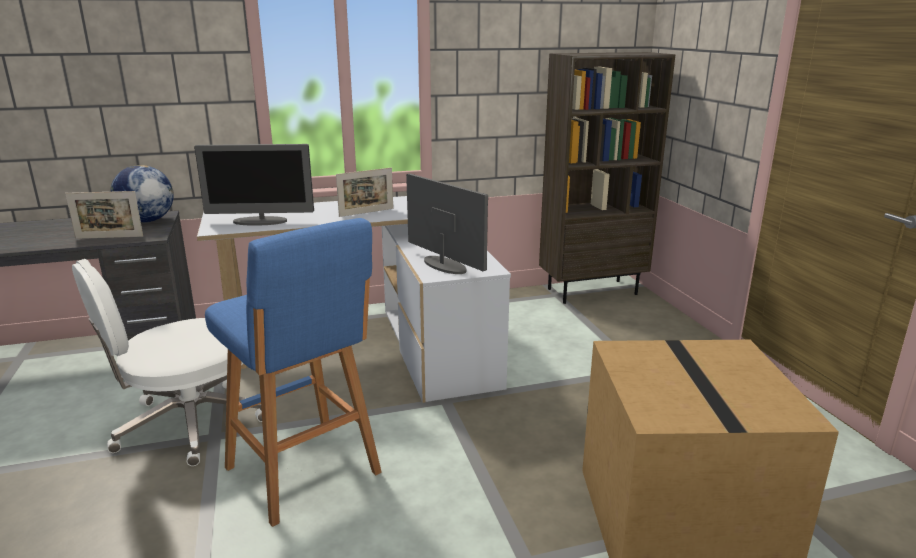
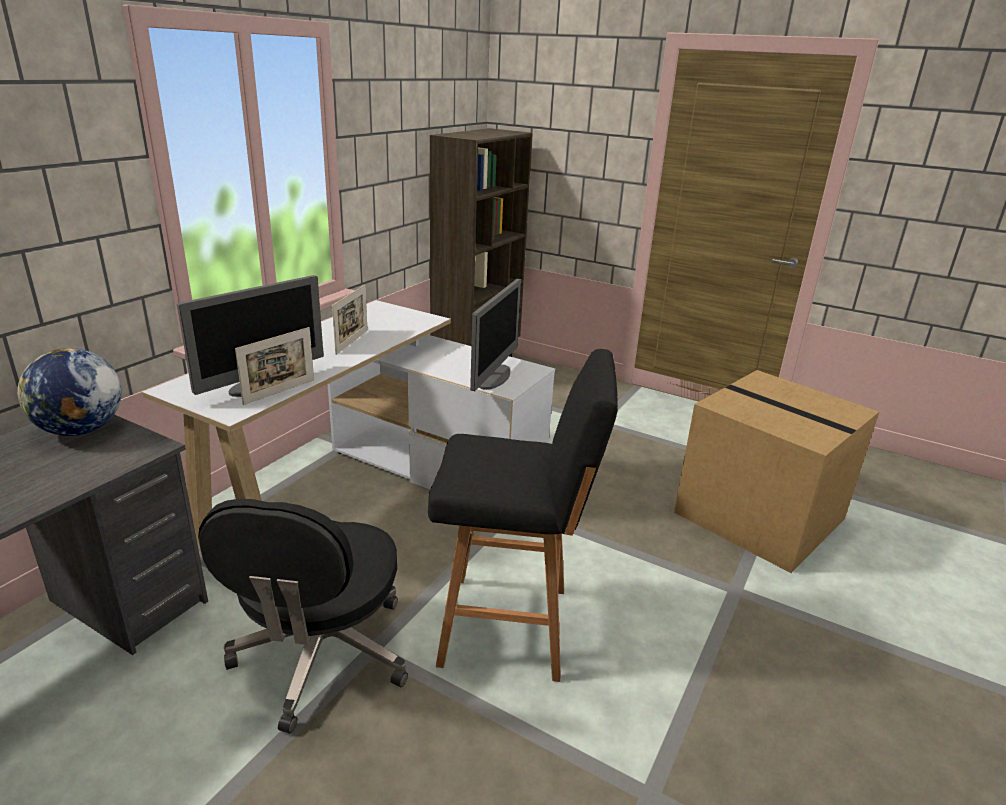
camera: 45 degrees left, 5 degrees up
(109, 237) = (86, 469): picture frame -> picture frame (279, 392)
(187, 424) = (322, 656): white office chair -> black office chair
(305, 473) = (511, 626): blue stool -> black stool
(444, 265) = (494, 377): monitor -> monitor turned 105 degrees clockwise

